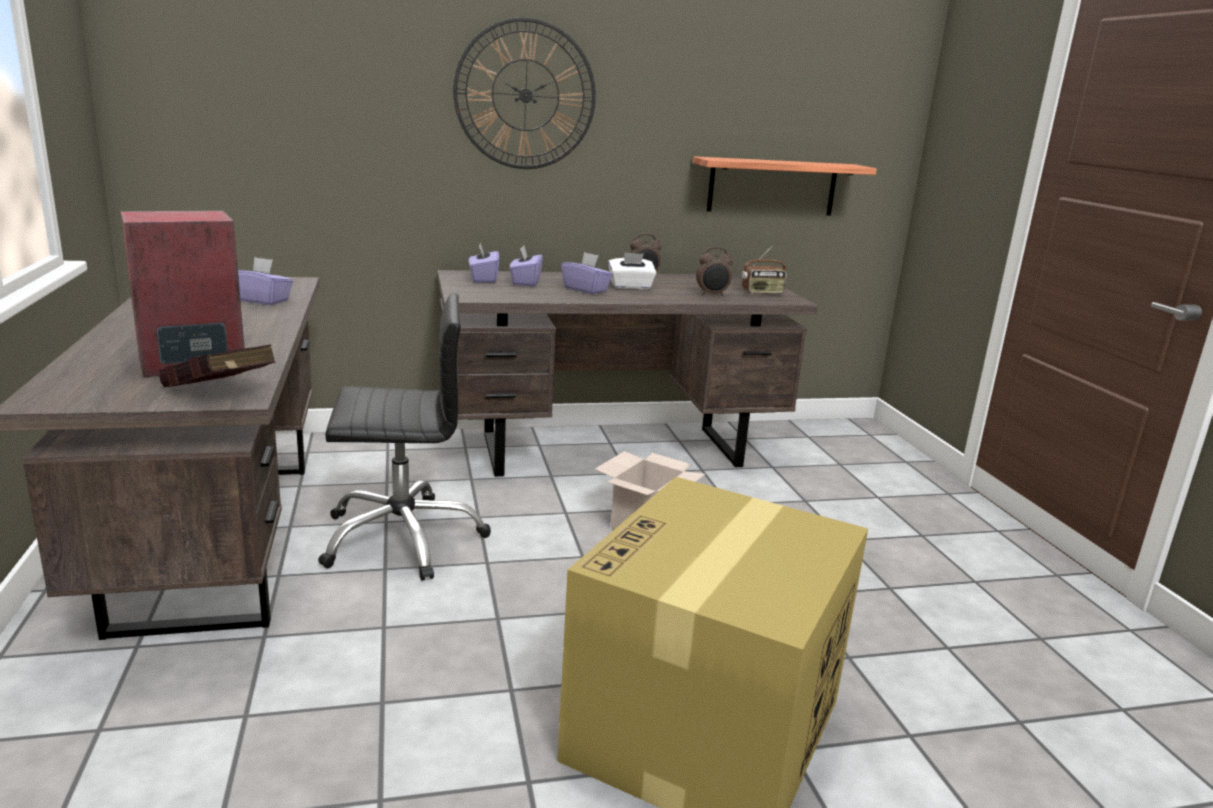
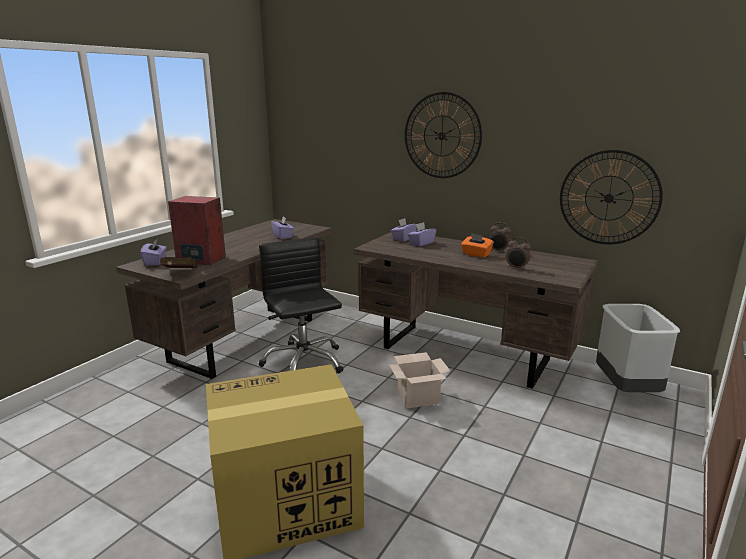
camera: 45 degrees right, 0 degrees up
(402, 537) = (303, 362): black office chair -> black office chair turned 150 degrees counterclockwise
(586, 290) = (443, 252): purple tissue box -> purple tissue box (155, 262)
(630, 287) = (476, 255): white tissue box -> orange tissue box
(762, 292) = (559, 272): radio -> none
(772, 187) = (608, 198): shelf -> wall clock
(819, 437) = (627, 389): none -> grey trash can

